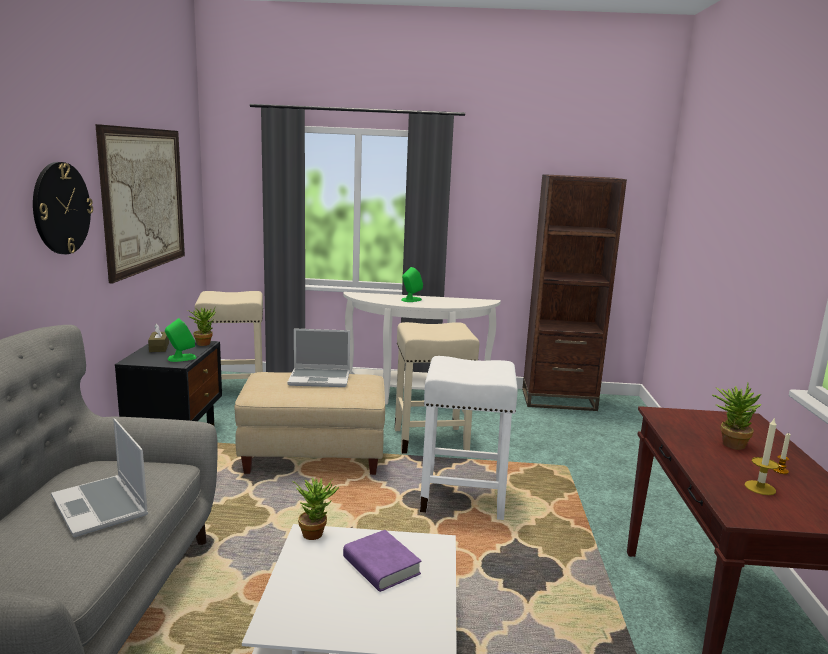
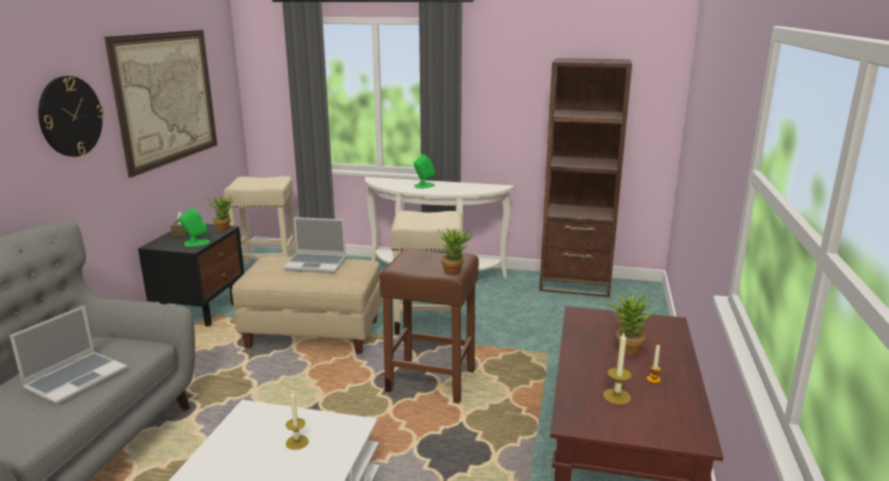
camera: 10 degrees right, 5 degrees up
(101, 507) = (76, 378): laptop -> laptop turned 120 degrees counterclockwise
(315, 532) = (256, 408): potted plant -> potted plant (455, 271)
(381, 566) = (297, 442): purple book -> candle
(464, 499) = (432, 381): white stool -> brown stool

